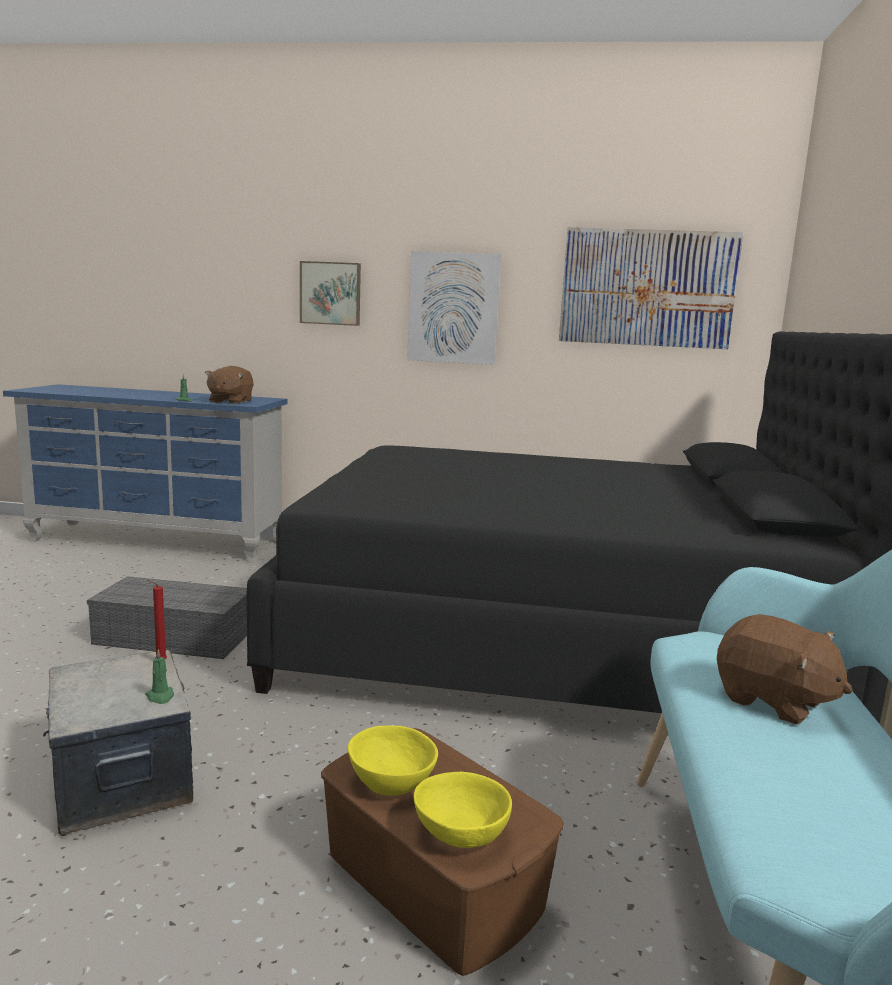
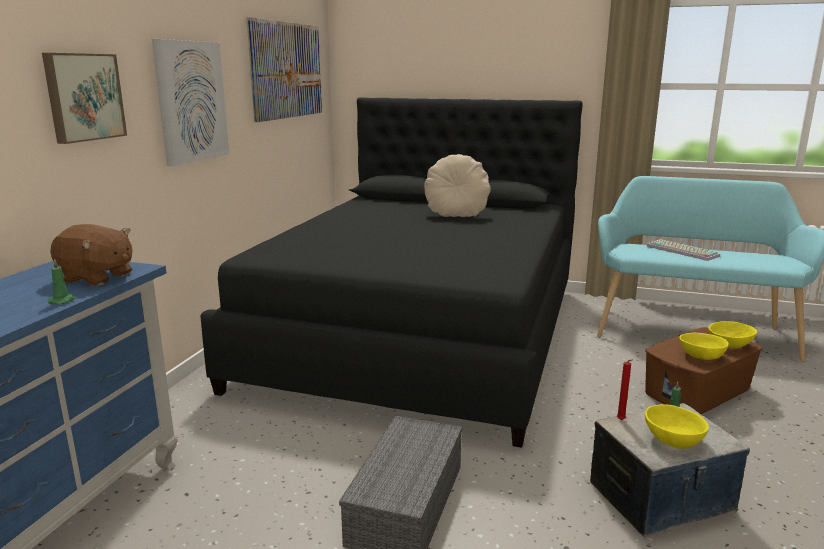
camera: 80 degrees left, 5 degrees up
(97, 686) = (673, 440): none -> yellow bowl
(640, 496) = (456, 216): none -> beige pillow
(773, 701) = (680, 251): brown plush toy -> keyboard

